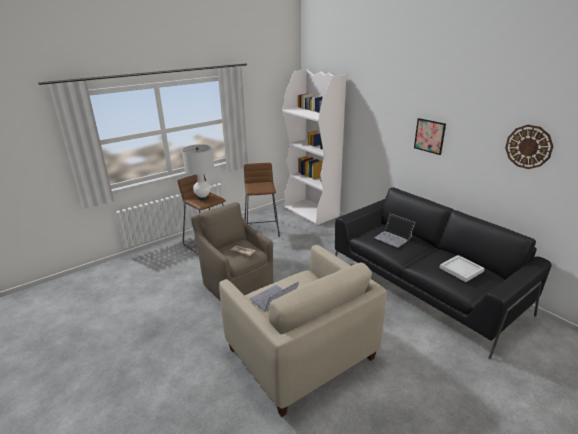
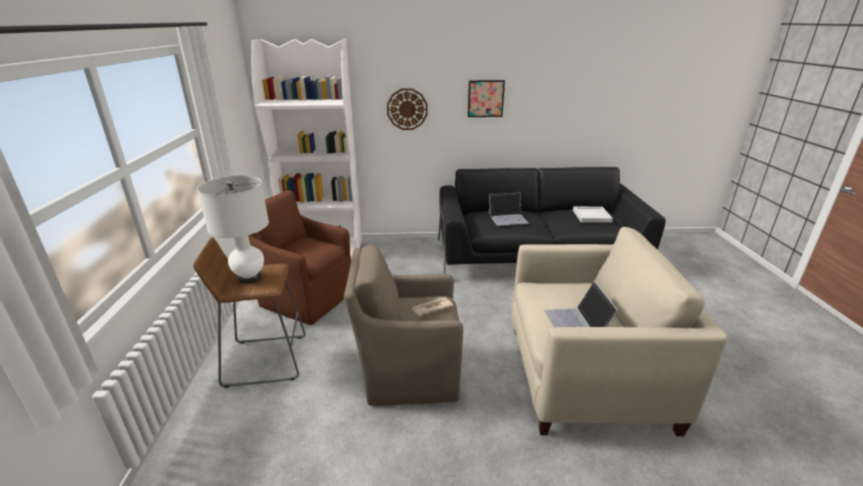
camera: 55 degrees left, 0 degrees up
(262, 230) = (305, 298): brown stool -> brown armchair
(528, 147) = (591, 86): wall clock -> wall clock (407, 109)

